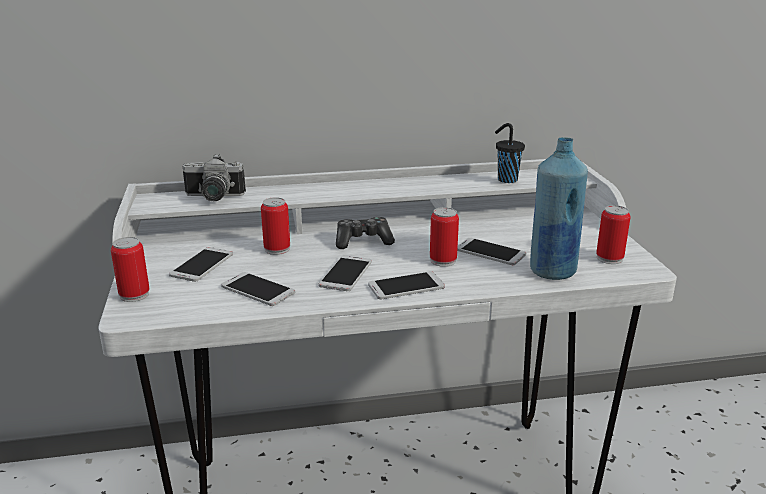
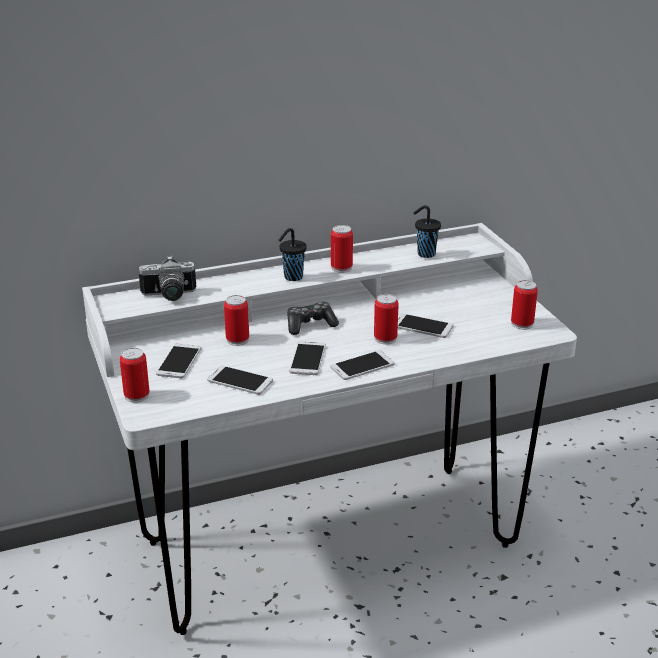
camera: 10 degrees left, 5 degrees up
(352, 190) = (292, 277): none -> black cup
(409, 186) = (341, 268): none -> can
(551, 271) = (477, 340): blue bottle -> none

